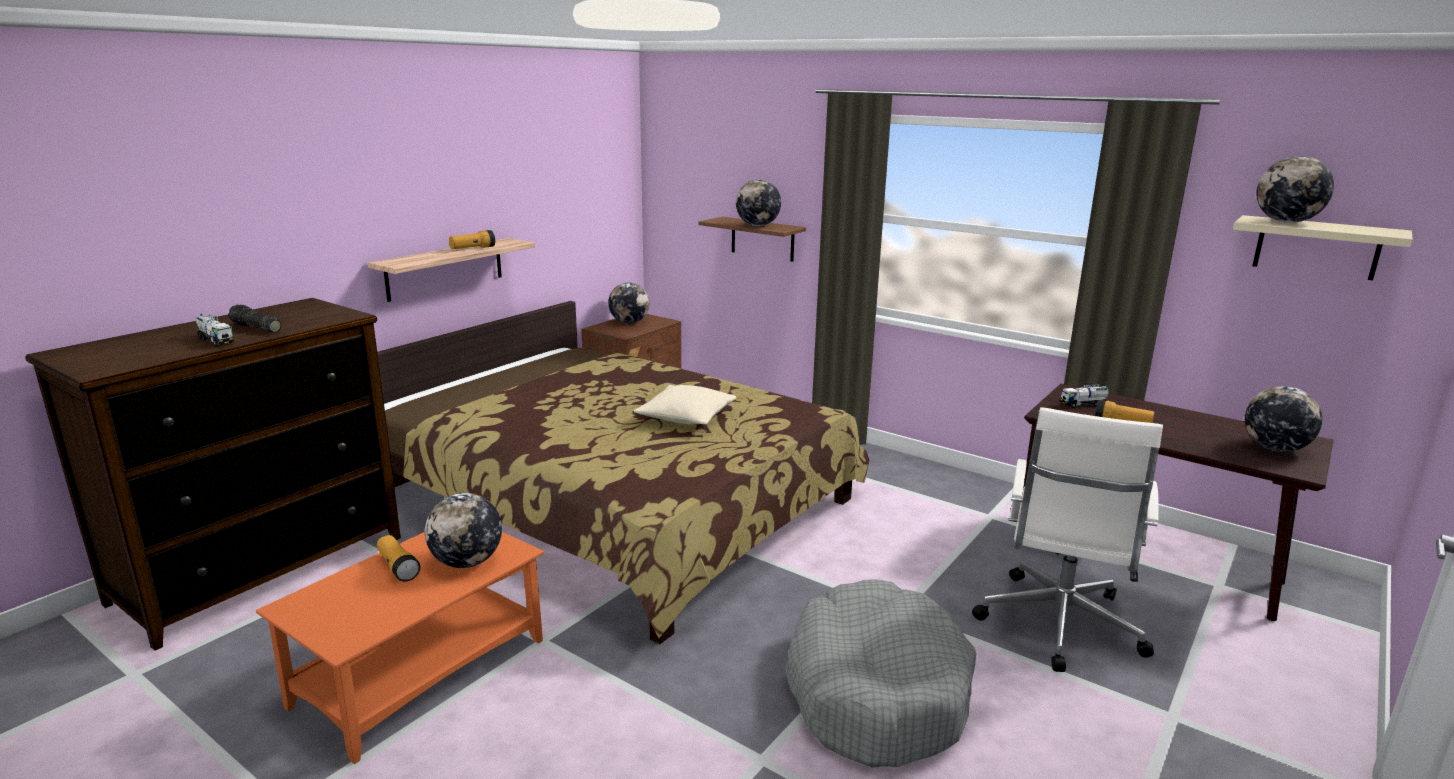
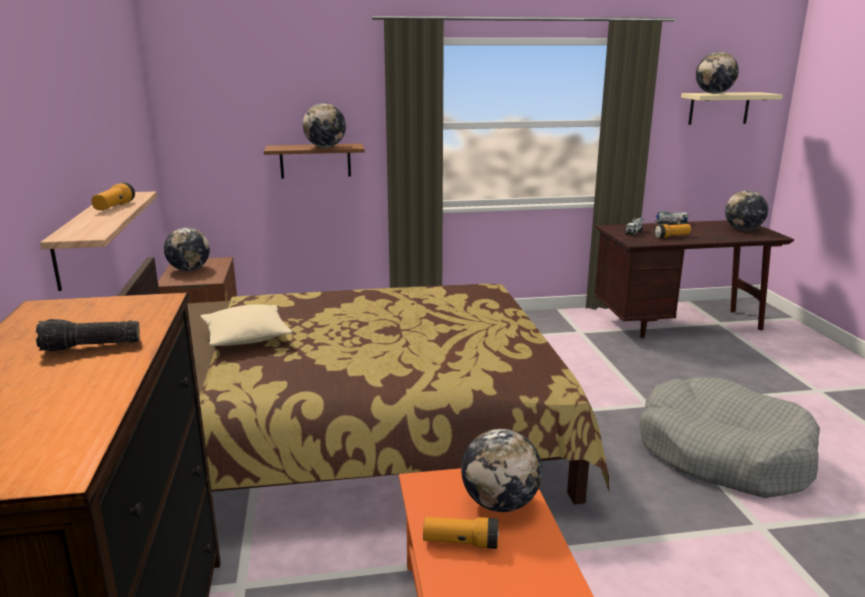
camera: 45 degrees left, 0 degrees up
(215, 340) = (86, 374): toy truck -> toy truck (670, 224)
(686, 417) = (423, 321): beige pillow -> beige pillow (246, 337)
(1058, 626) = (712, 373): white office chair -> none

